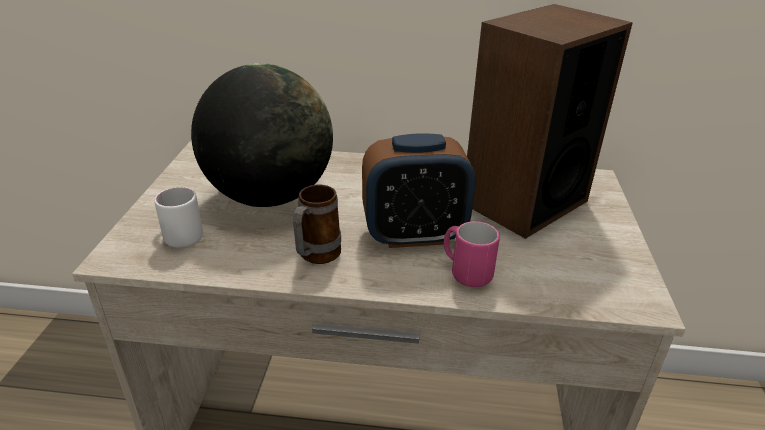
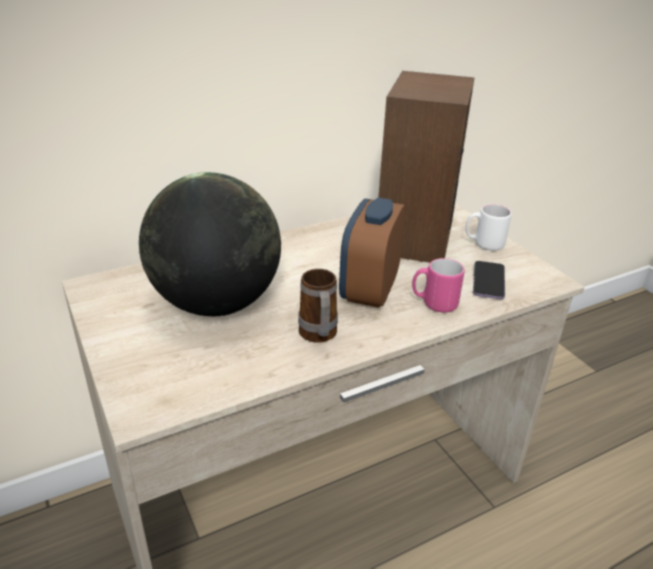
camera: 35 degrees left, 0 degrees up
(179, 235) = (177, 368): white mug -> white mug (483, 244)
(414, 235) = (369, 291): alarm clock -> alarm clock turned 150 degrees clockwise
(557, 274) = (488, 281): none -> phone

